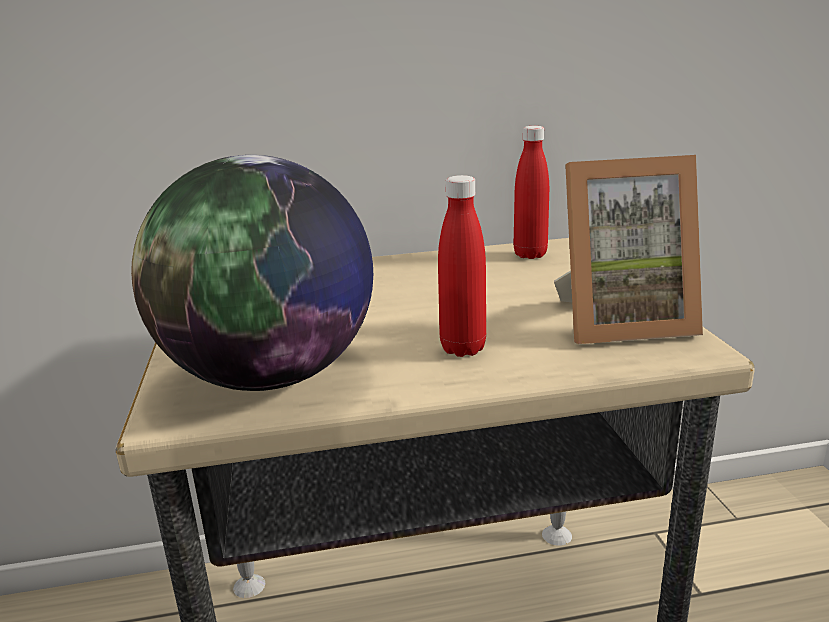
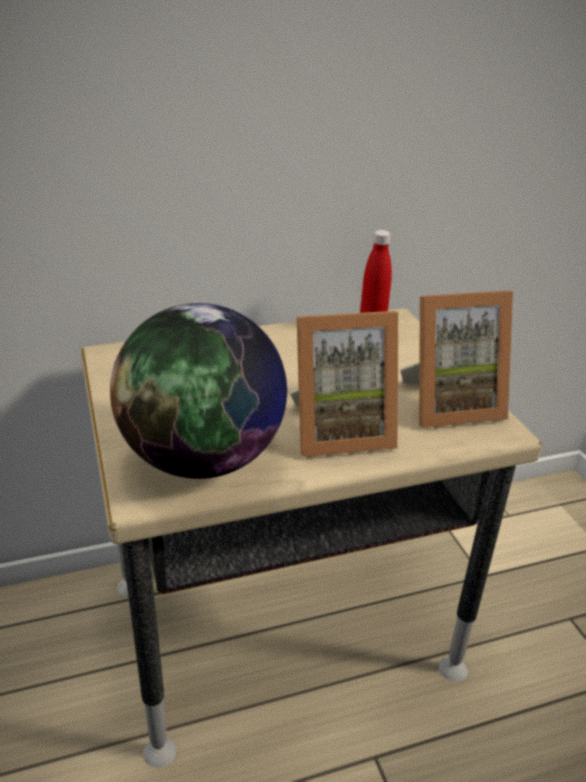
camera: 10 degrees left, 10 degrees up
(463, 348) = (339, 431): red bottle -> picture frame

